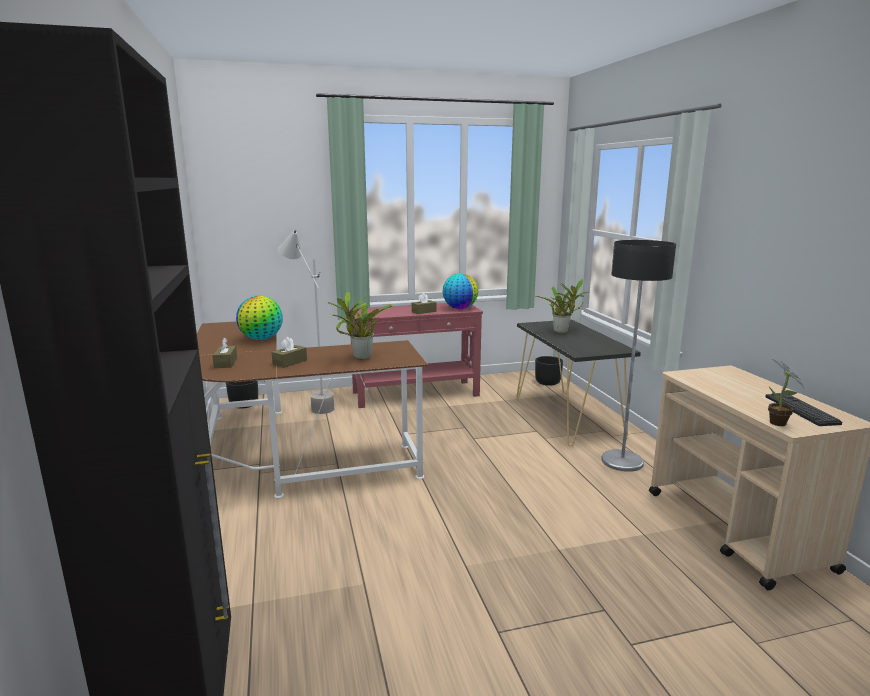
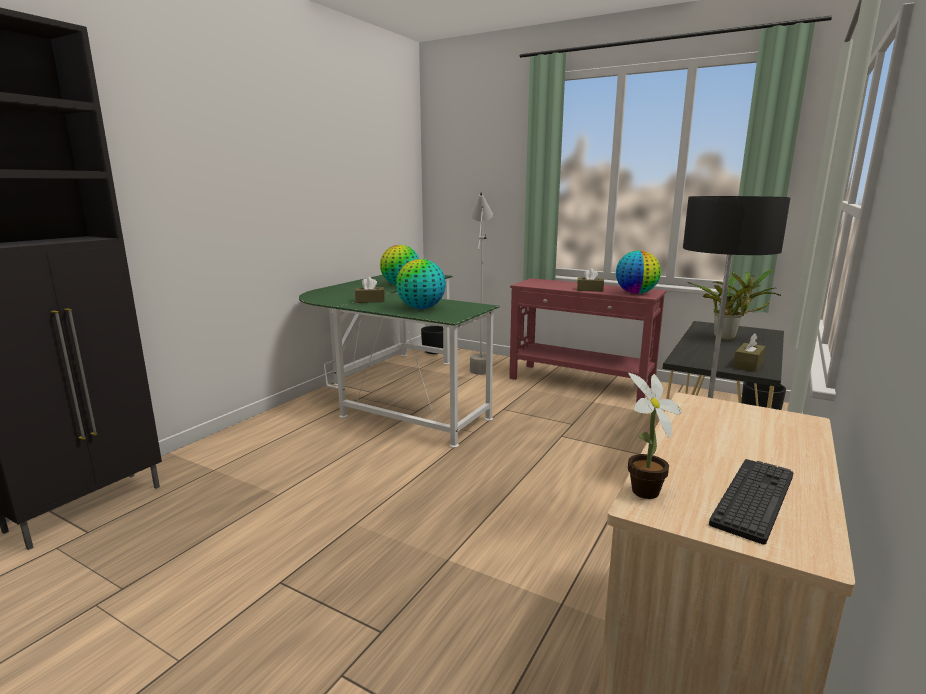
camera: 45 degrees right, 0 degrees up
(225, 363) = (336, 293): brown tissue box -> brown tissue box (748, 364)
(286, 456) = (395, 394): brown desk -> green desk
(360, 358) = (421, 308): potted plant -> globe

